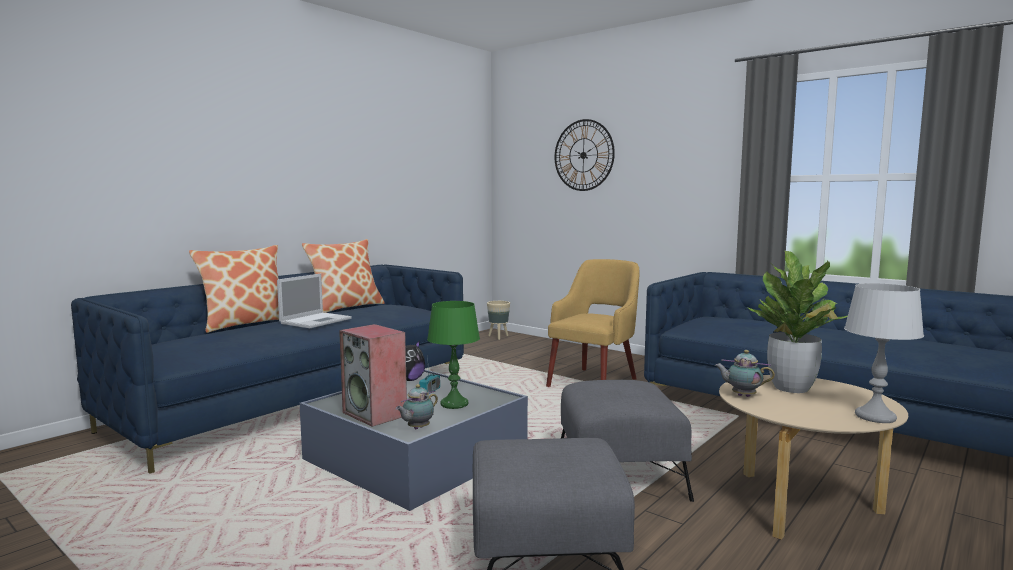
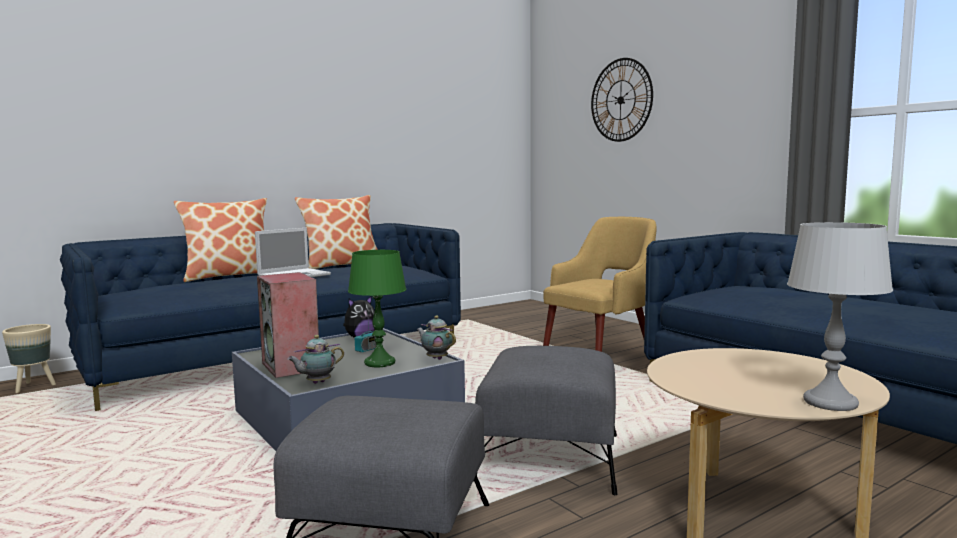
camera: 15 degrees right, 0 degrees up
(498, 337) = (530, 308): beige planter -> beige planter (33, 387)
(741, 395) = (674, 368): teapot -> teapot (436, 358)
(792, 388) = (753, 364): potted plant -> none

